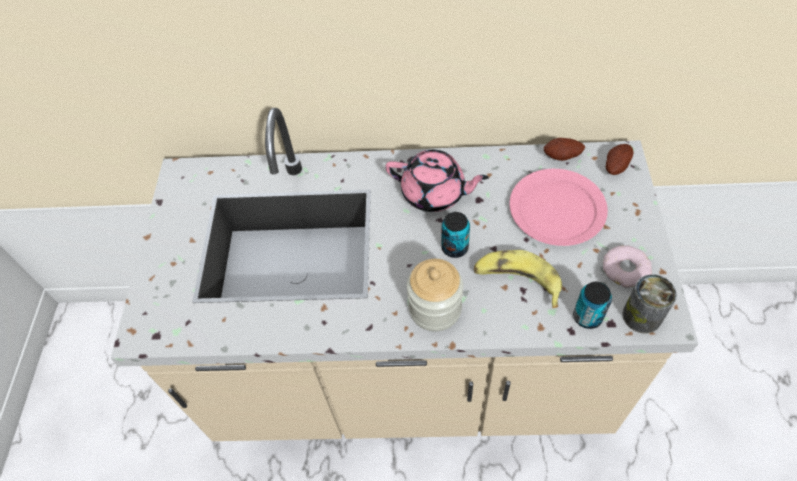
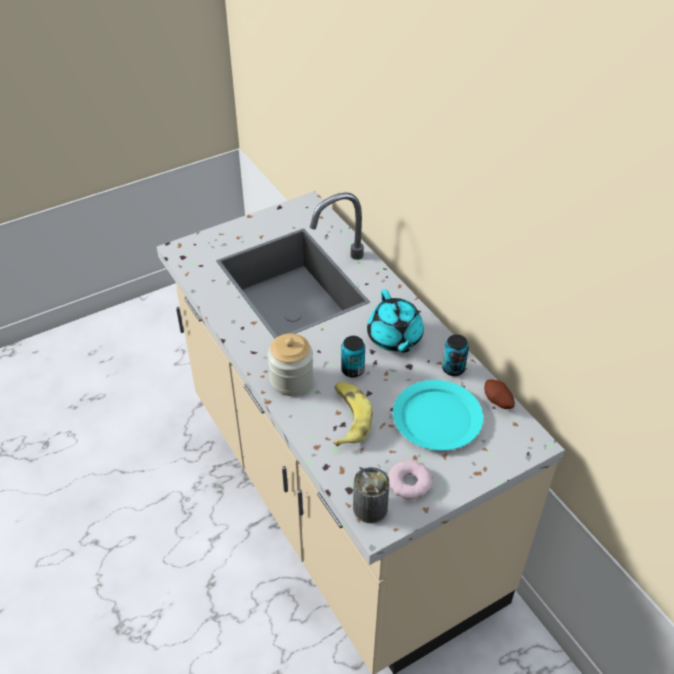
camera: 55 degrees right, 10 degrees down
(434, 193) = (394, 338): pink teapot -> turquoise teapot
(557, 210) = (437, 418): pink plate -> turquoise plate
(587, 317) = (345, 472): can -> can (453, 369)
(615, 166) = (517, 441): potato -> none

